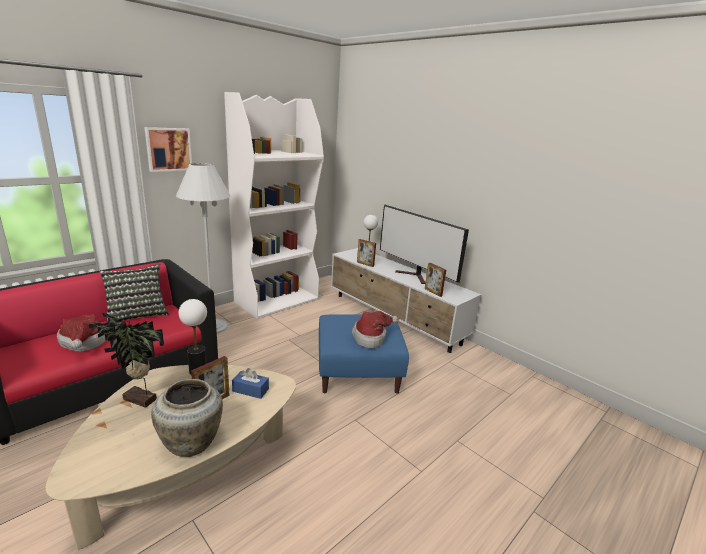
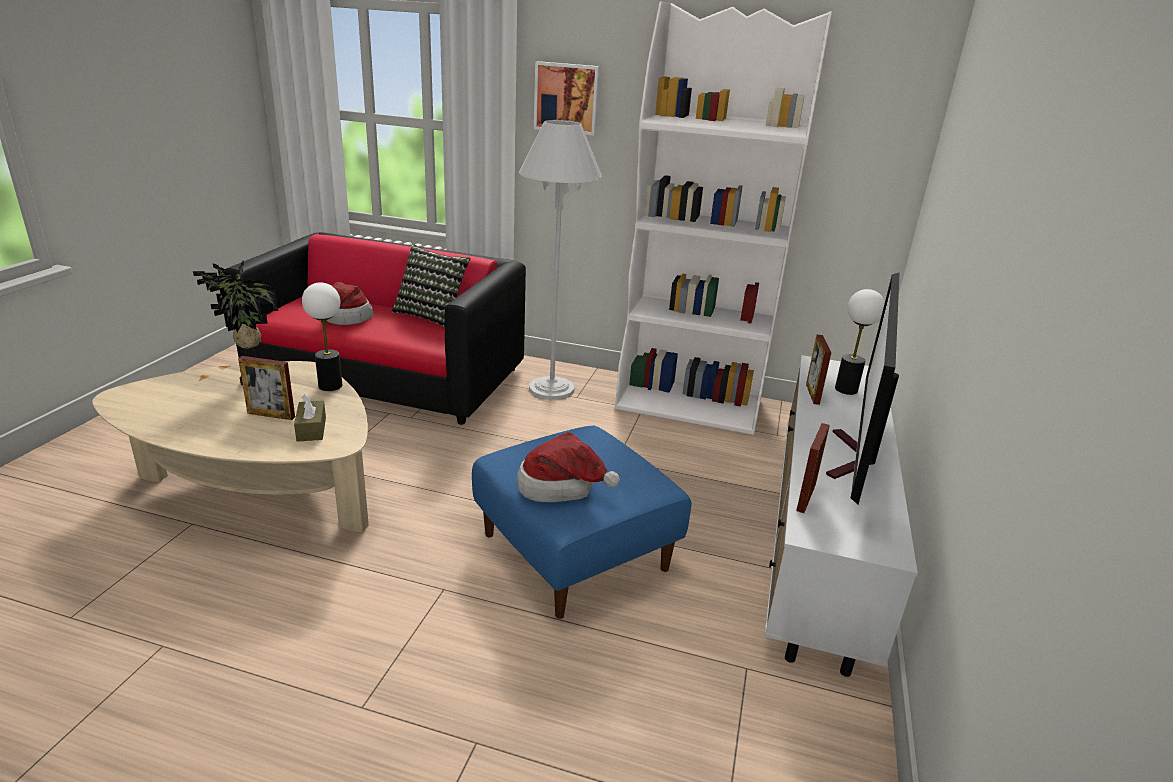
camera: 60 degrees right, 5 degrees up
(192, 442) = (191, 429): beige vase -> none
(250, 390) = (311, 429): blue tissue box -> brown tissue box

